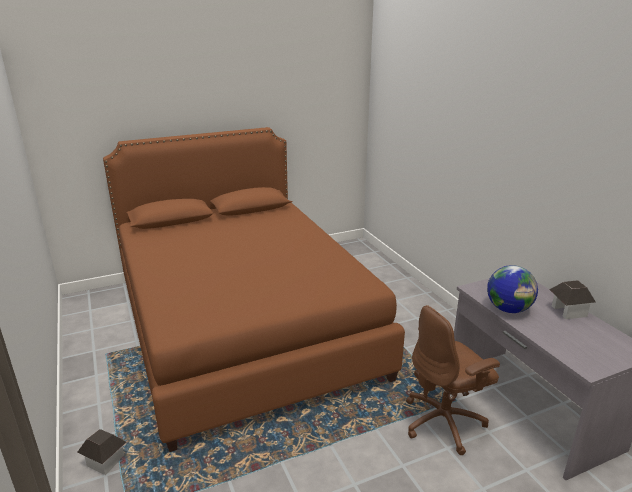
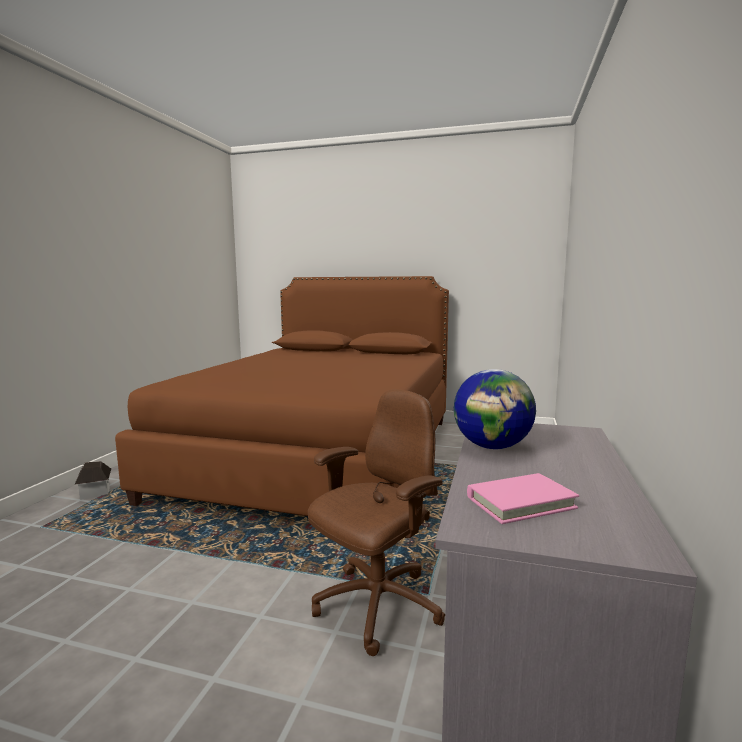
camera: 40 degrees right, 15 degrees down
(444, 422) = (376, 606): brown office chair -> brown office chair turned 120 degrees clockwise
(568, 311) = (595, 473): toy house -> none
(578, 345) = (520, 502): none -> pink book

